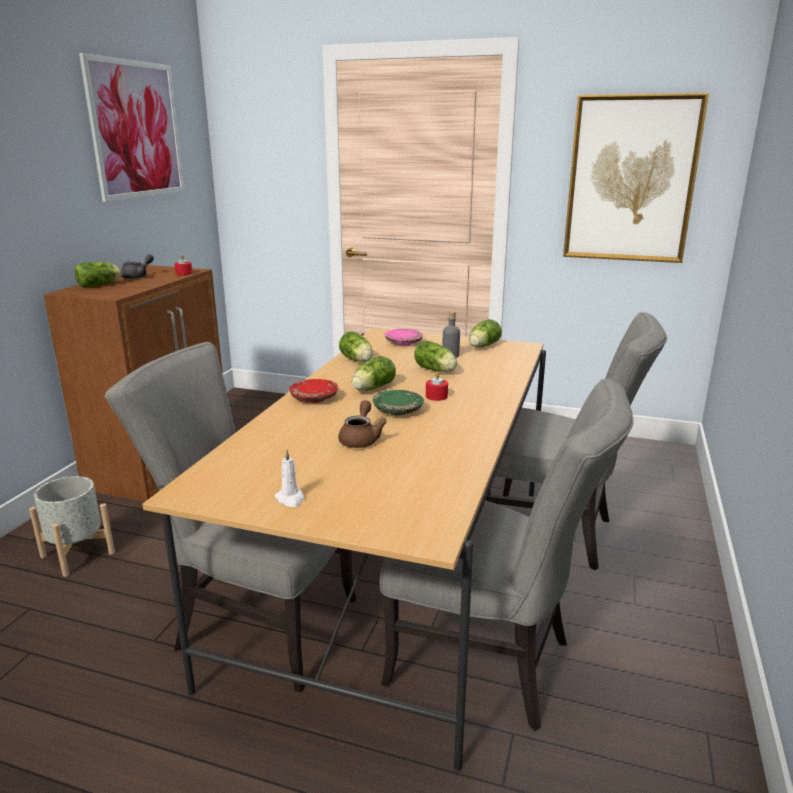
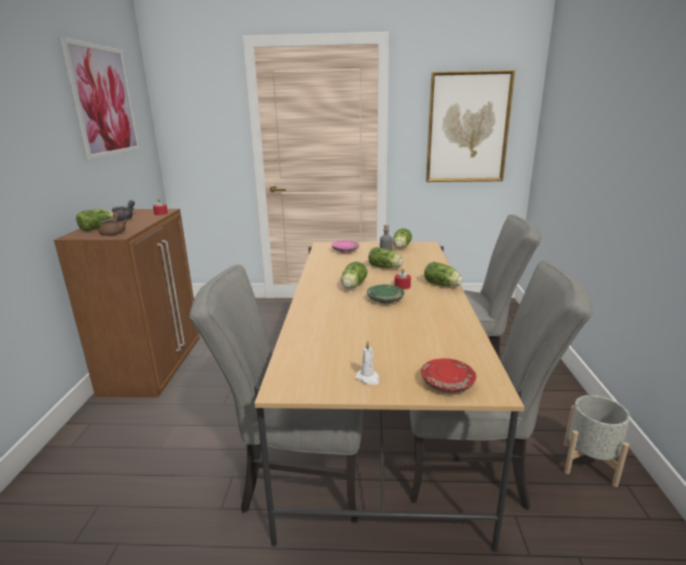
camera: 15 degrees left, 0 degrees up
(77, 554) = (119, 451): grey planter -> grey planter (588, 463)
(314, 398) = (317, 298): red plate -> red plate (447, 383)
(357, 360) = (324, 266): lettuce -> lettuce (443, 285)
(361, 439) = (378, 324): brown teapot -> brown teapot (114, 232)

